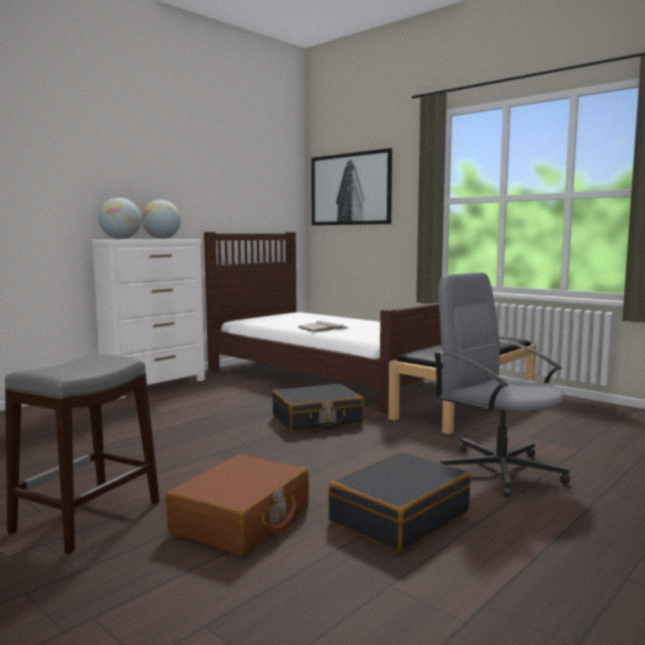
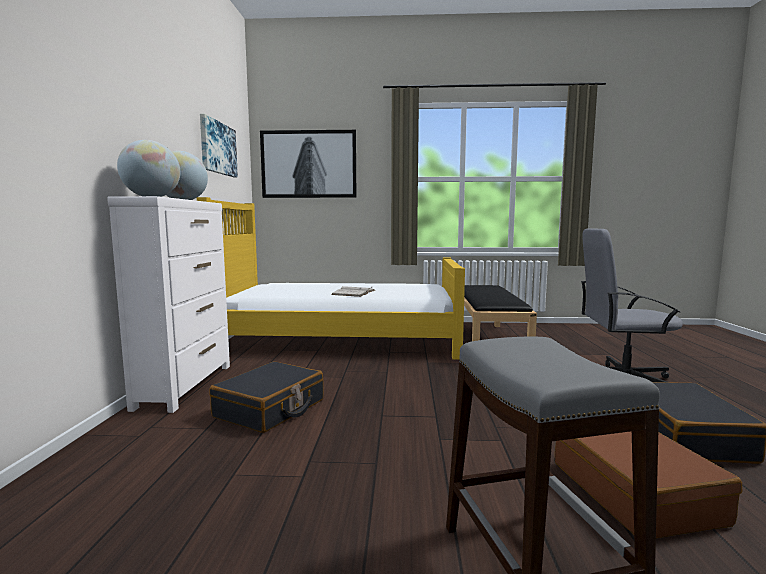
camera: 40 degrees left, 0 degrees up
(243, 184) = (217, 148): none -> picture
(317, 420) = (432, 378): black suitcase -> black suitcase (270, 409)
(329, 377) = (341, 339): brown bed -> yellow bed

